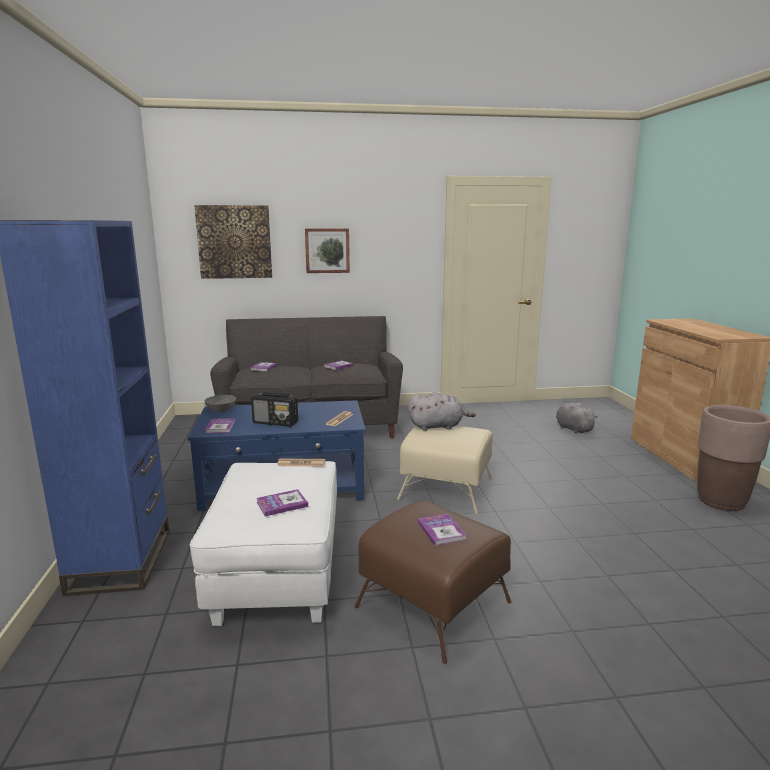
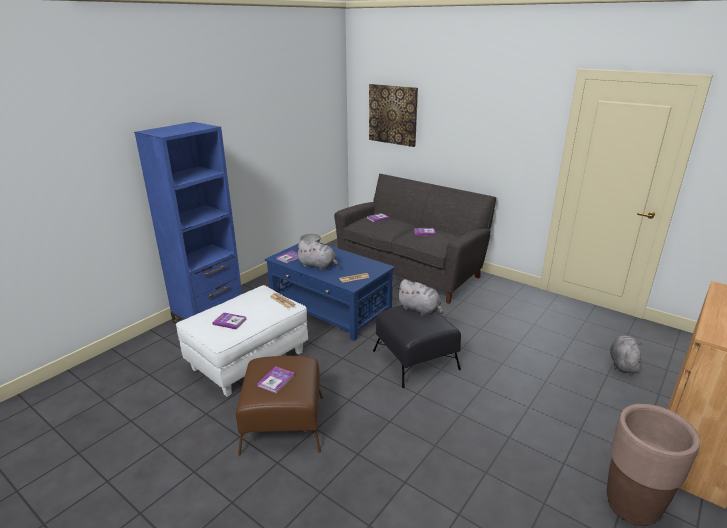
camera: 45 degrees right, 10 degrees up
(276, 423) = (318, 266): radio -> grey plush toy
(327, 250) = (457, 130): picture -> none
(445, 488) = (415, 359): beige ottoman -> black ottoman

